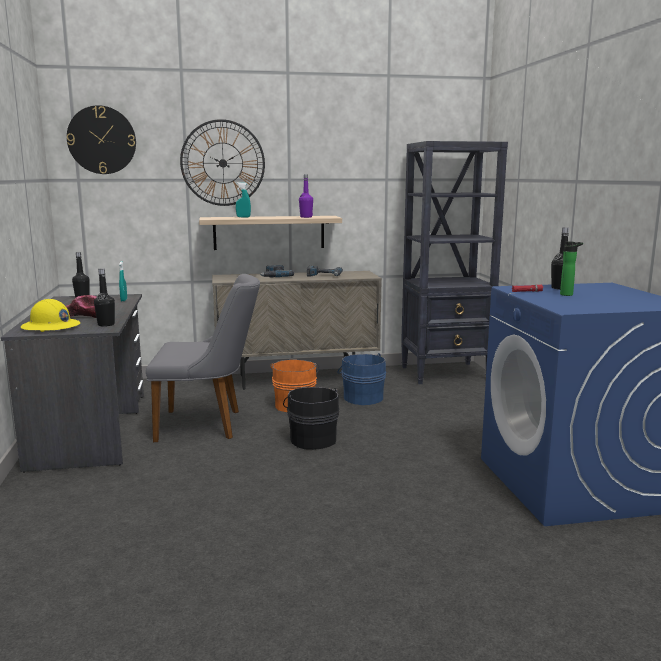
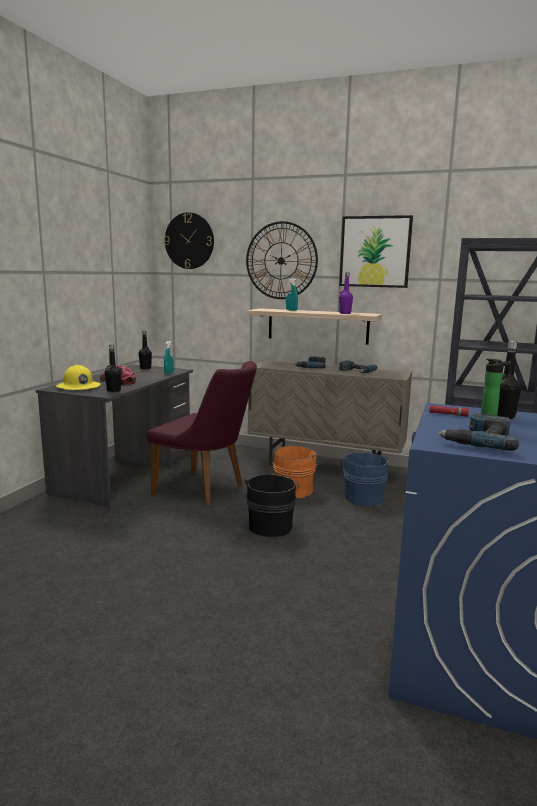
camera: 30 degrees right, 0 degrees up
(208, 425) = (206, 490): grey chair -> purple chair
(324, 153) = (375, 252): none -> picture
(584, 303) = (479, 440): none -> power drill

